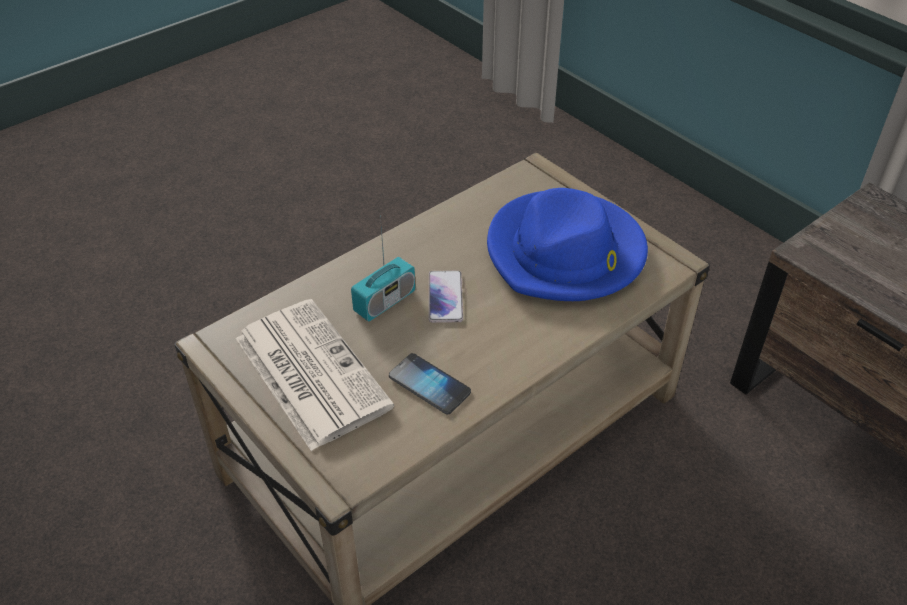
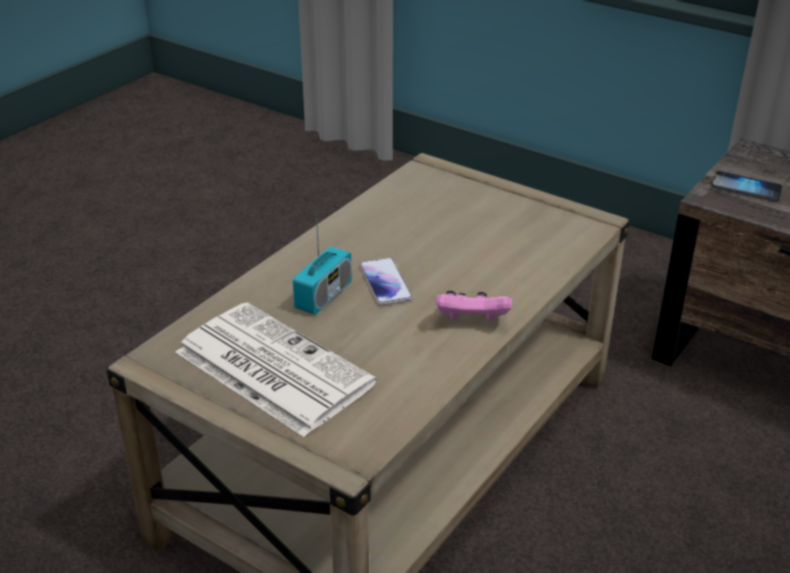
camera: 15 degrees left, 10 degrees down
(429, 385) = (403, 359): phone -> phone (746, 188)
(508, 356) = (472, 322): none -> pink game controller
(566, 253) = (489, 229): blue hat -> none

